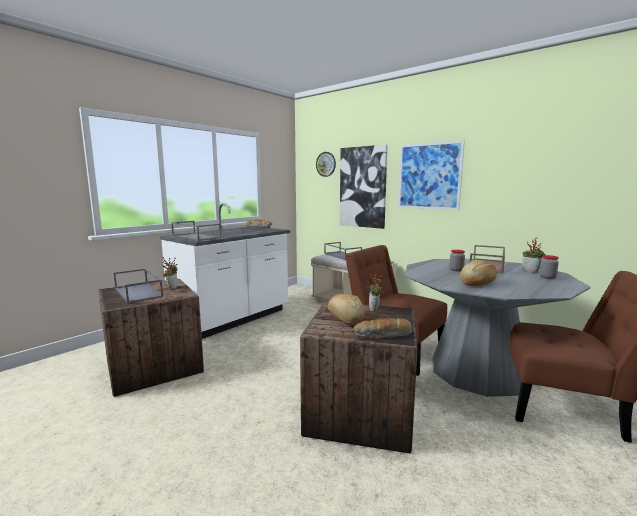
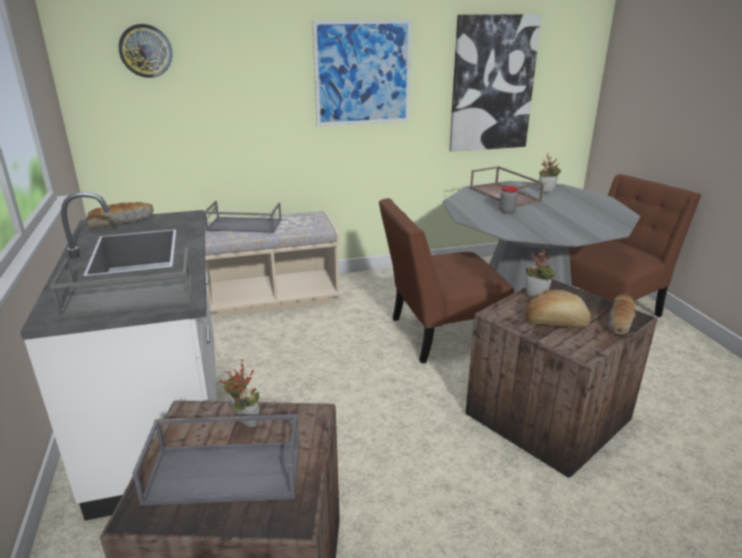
camera: 55 degrees left, 15 degrees up
(363, 187) = (244, 95): picture -> picture (492, 84)
(477, 283) = (568, 224): bread -> none
(547, 277) = (571, 195): jar -> none

